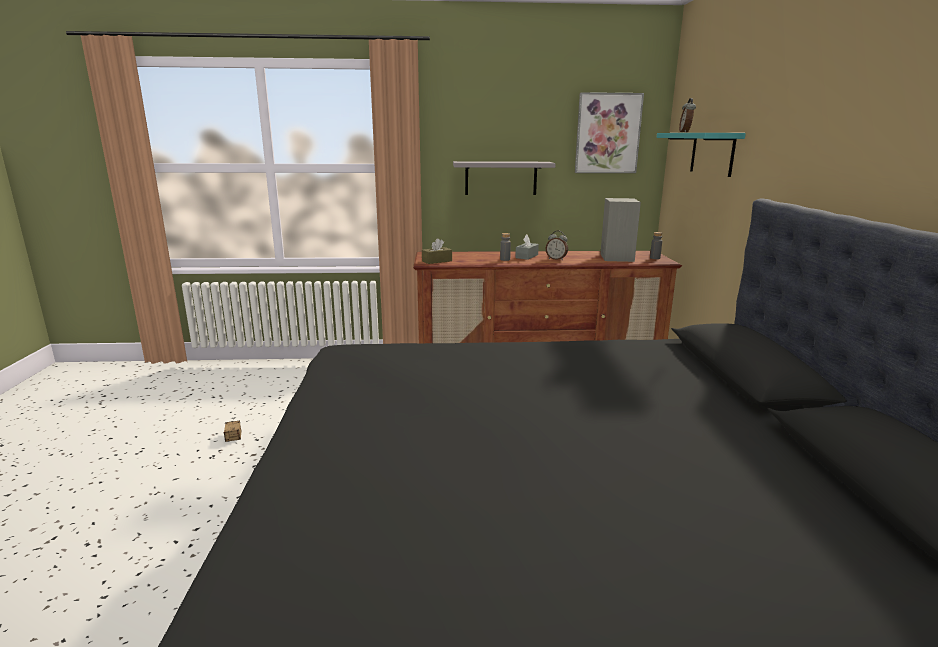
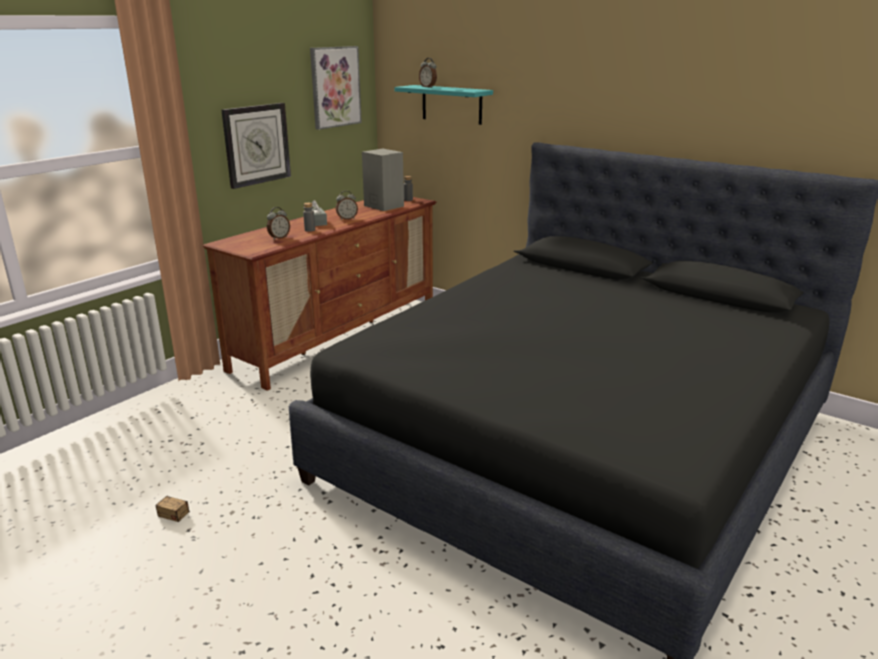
camera: 50 degrees left, 5 degrees up
(437, 261) = (257, 247): brown tissue box -> none
(469, 259) = (279, 237): none -> alarm clock
(501, 178) = (256, 144): grey shelf -> wall clock

